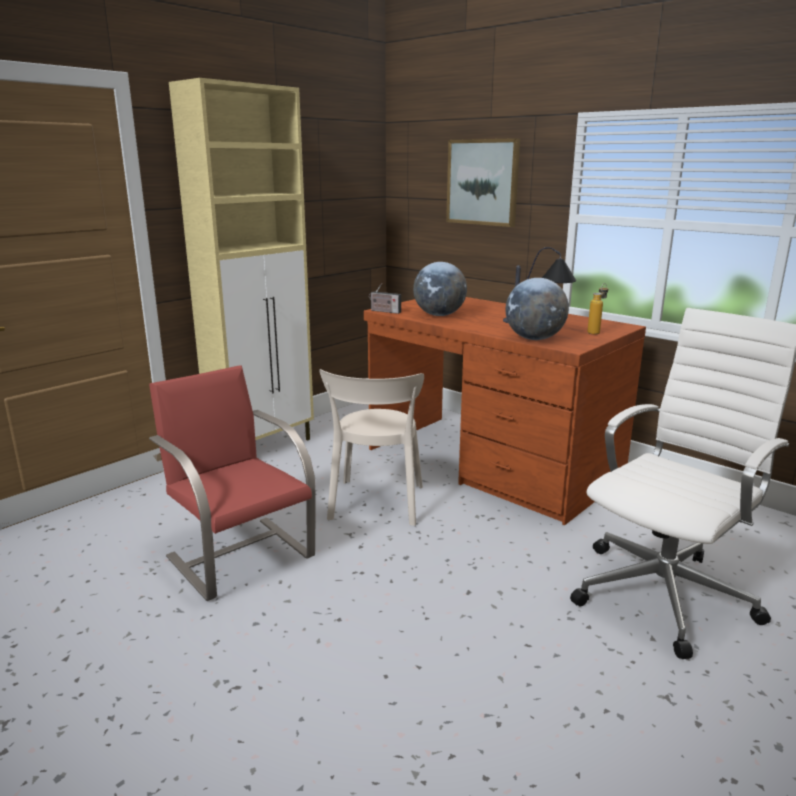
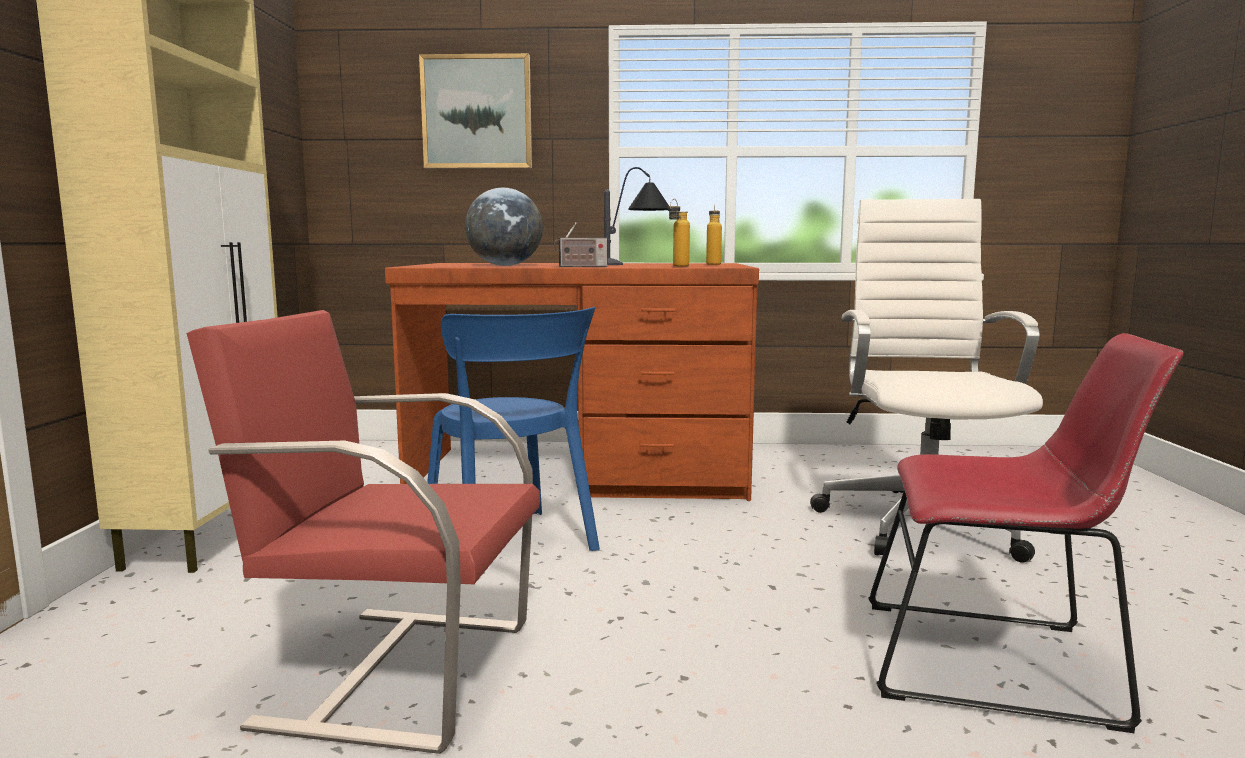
camera: 40 degrees left, 10 degrees down
(376, 505) = (512, 546): beige chair -> blue chair
(384, 311) = (419, 266): radio -> radio (580, 266)
(510, 704) = (998, 663): none -> red chair
(534, 339) = (677, 266): globe -> bottle

